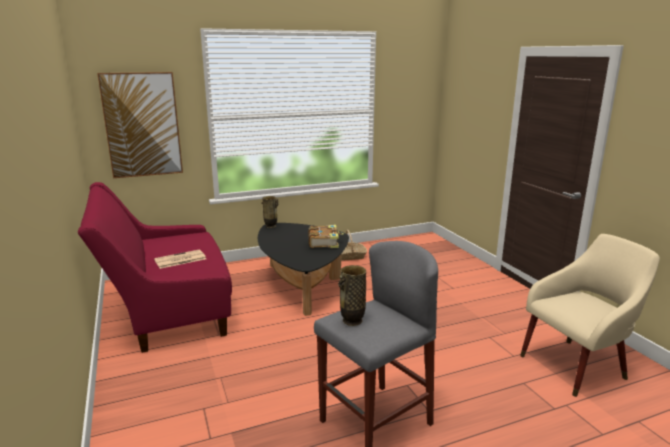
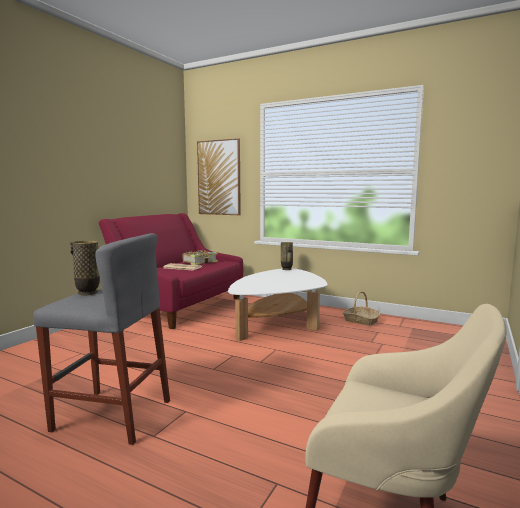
camera: 50 degrees right, 10 degrees down
(301, 285) = (278, 323): black coffee table -> white coffee table
(324, 242) = (293, 284): book -> book (200, 262)

